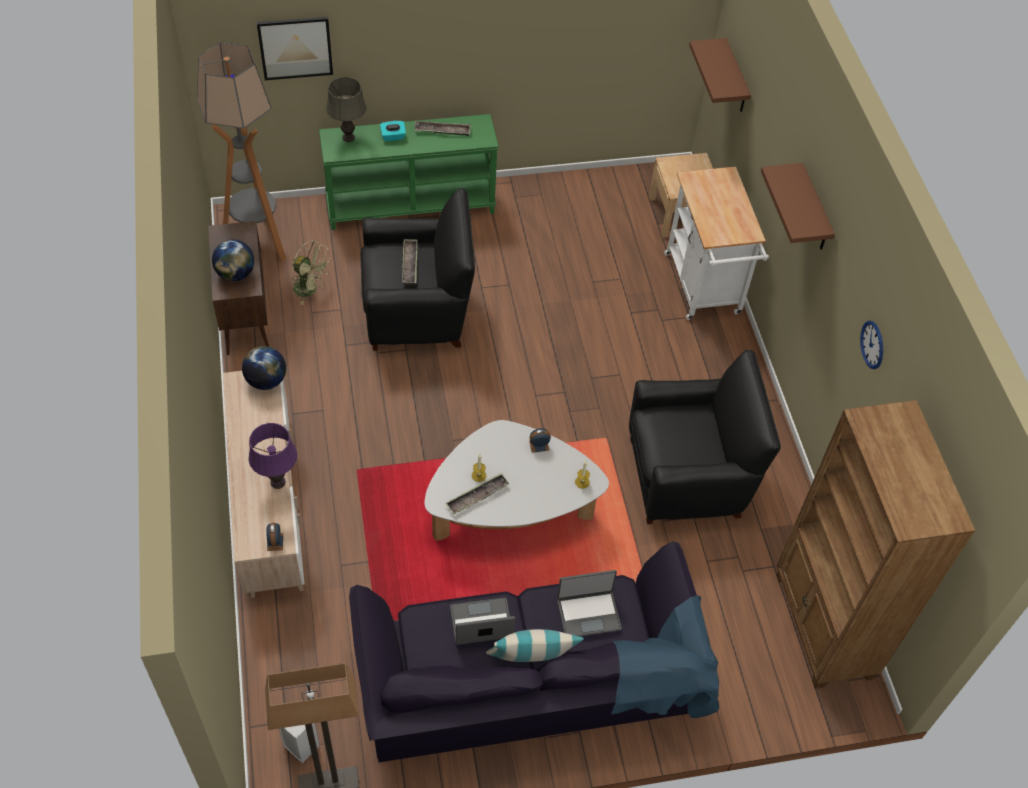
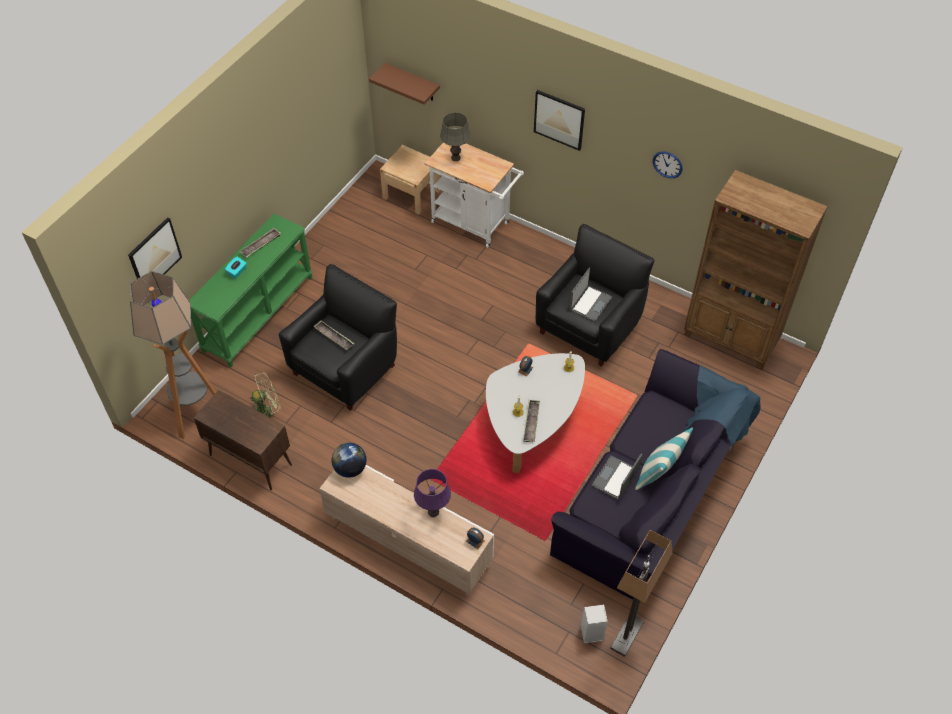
camera: 45 degrees left, 0 degrees up
(235, 274) = (252, 428): globe -> none
(348, 137) = (211, 294): grey table lamp -> grey table lamp (455, 157)
(588, 613) = (653, 425): laptop -> laptop (590, 303)
(814, 210) = (559, 119): brown shelf -> picture

